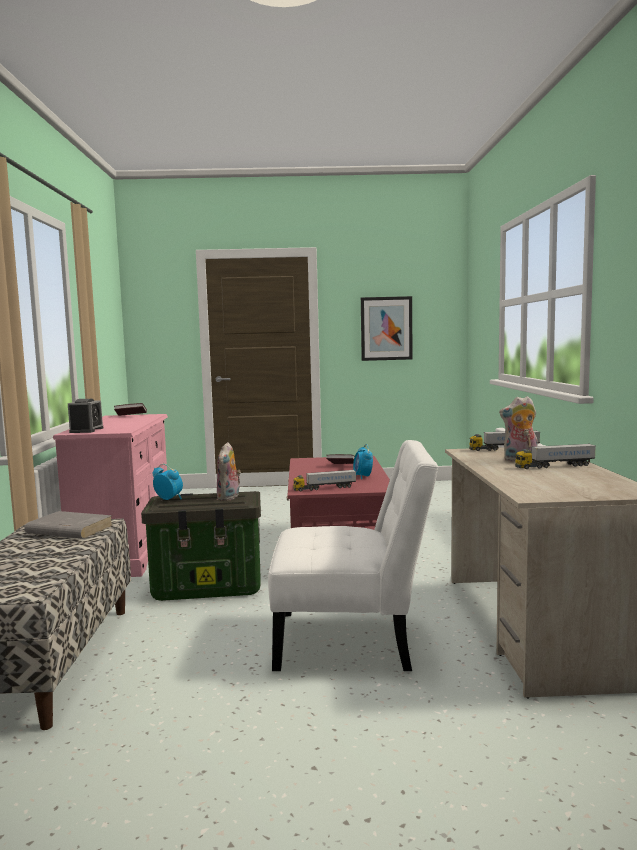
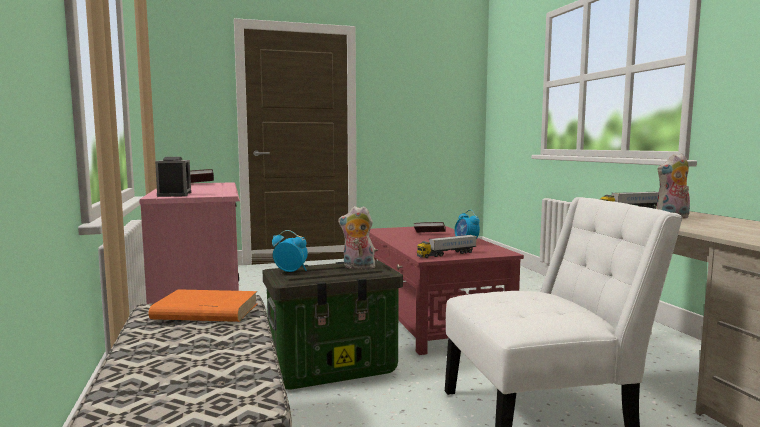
camera: 15 degrees left, 0 degrees up
(69, 530) = (205, 312): grey book -> orange book
(229, 498) = (357, 267): plush toy -> plush toy turned 105 degrees clockwise
(386, 328) = (418, 109): picture -> none
(554, 466) = (718, 221): toy truck -> none

